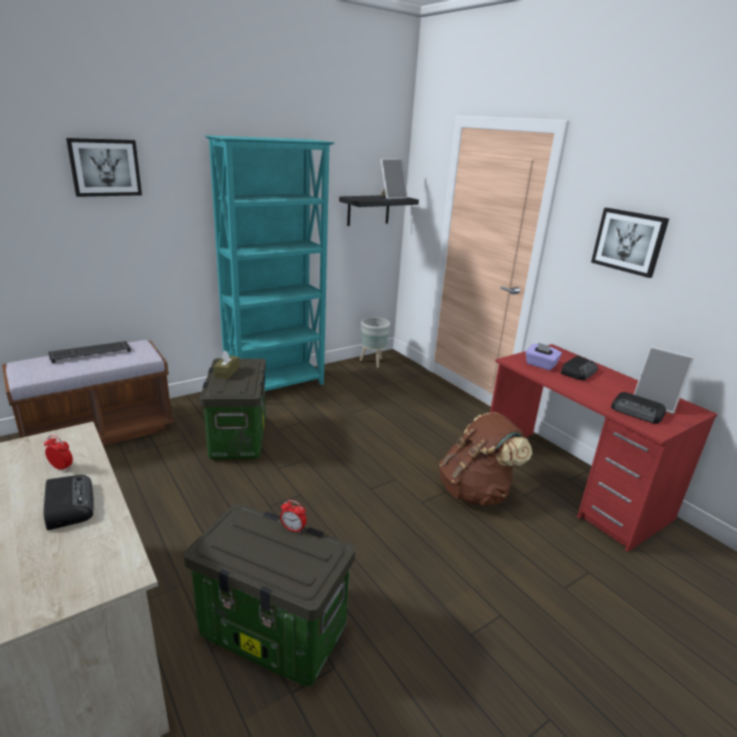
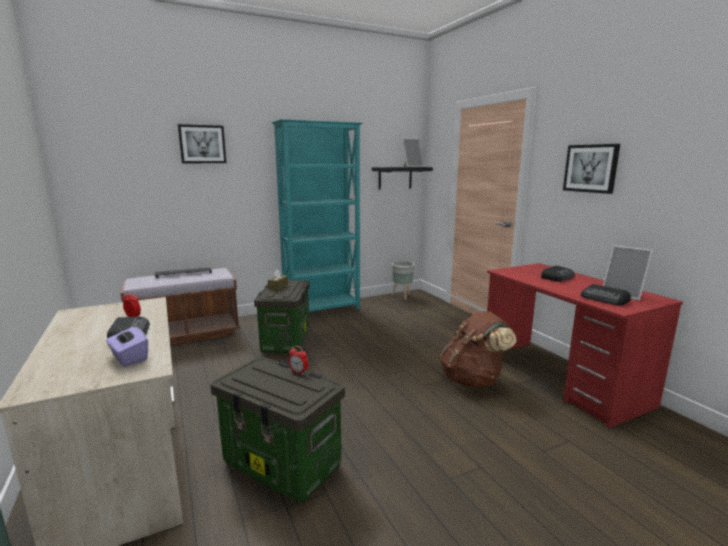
camera: 10 degrees right, 10 degrees down
(540, 365) = (524, 273): purple tissue box -> purple tissue box (129, 358)

